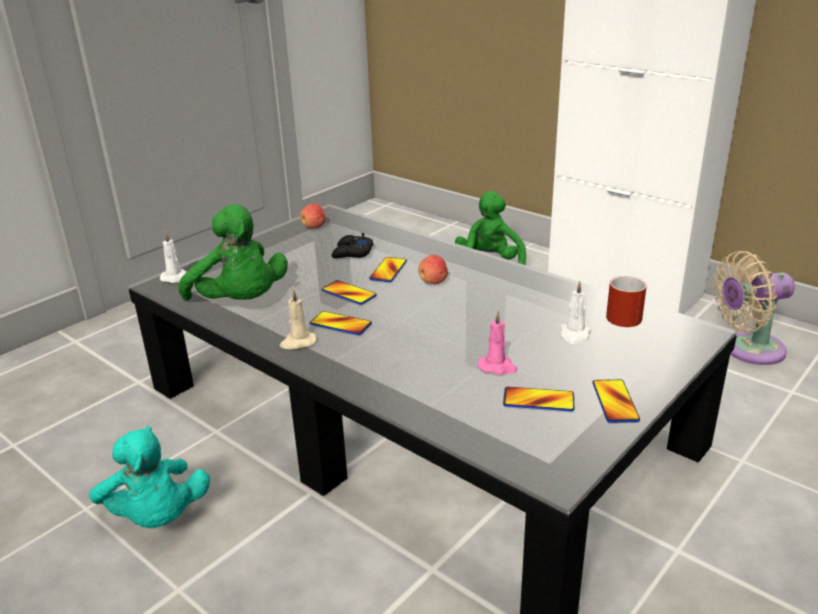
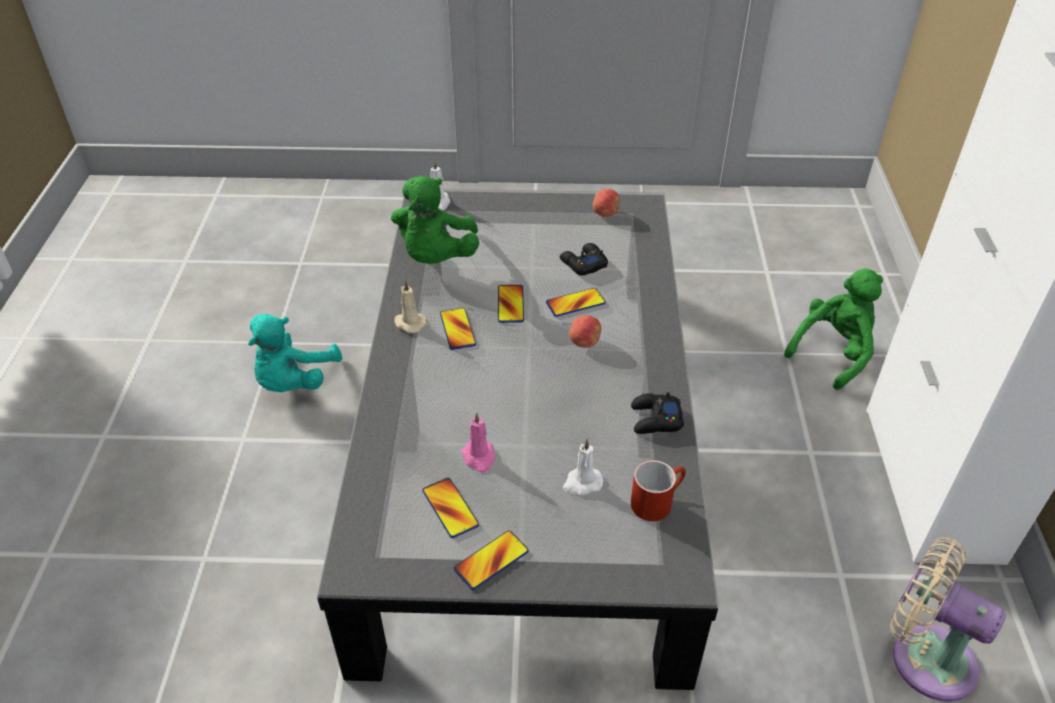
camera: 50 degrees right, 15 degrees up
(545, 287) = (655, 419): none -> black game controller

